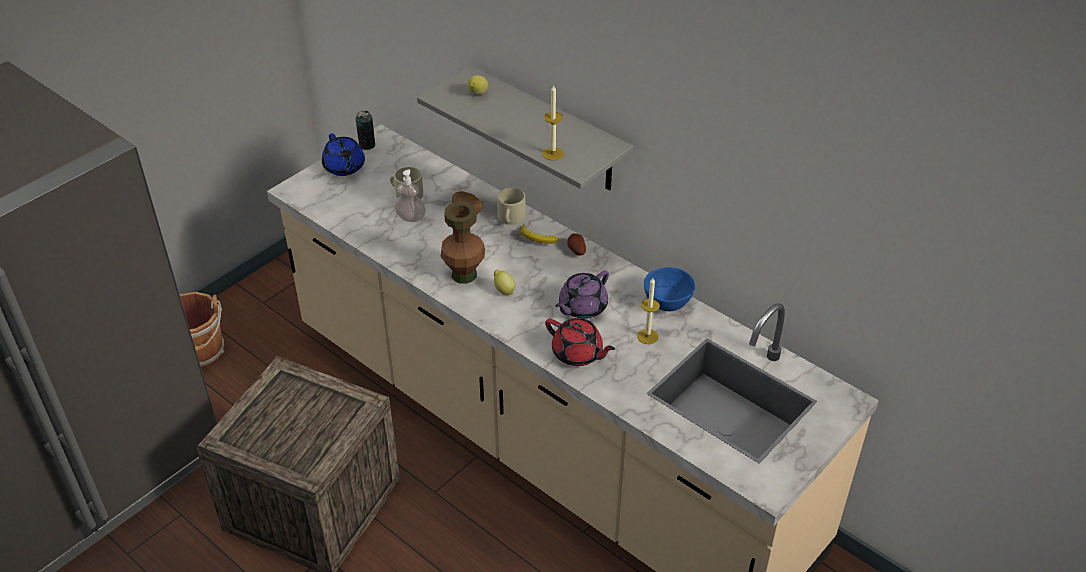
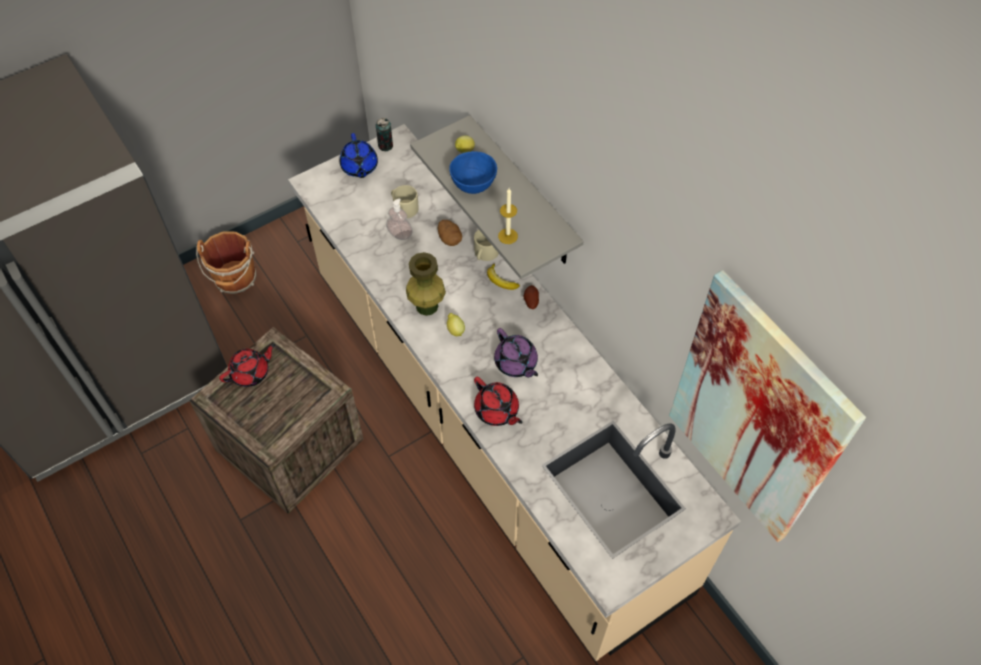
camera: 15 degrees right, 15 degrees up
(264, 405) = (251, 372): none -> red teapot
(464, 275) = (426, 306): brown vase -> green vase
(582, 307) = (516, 363): purple teapot -> purple teapot turned 90 degrees counterclockwise
(647, 336) = (562, 407): candle -> none
(666, 304) = (590, 376): blue bowl -> blue bowl (472, 185)
(879, 240) = (756, 413): none -> picture

